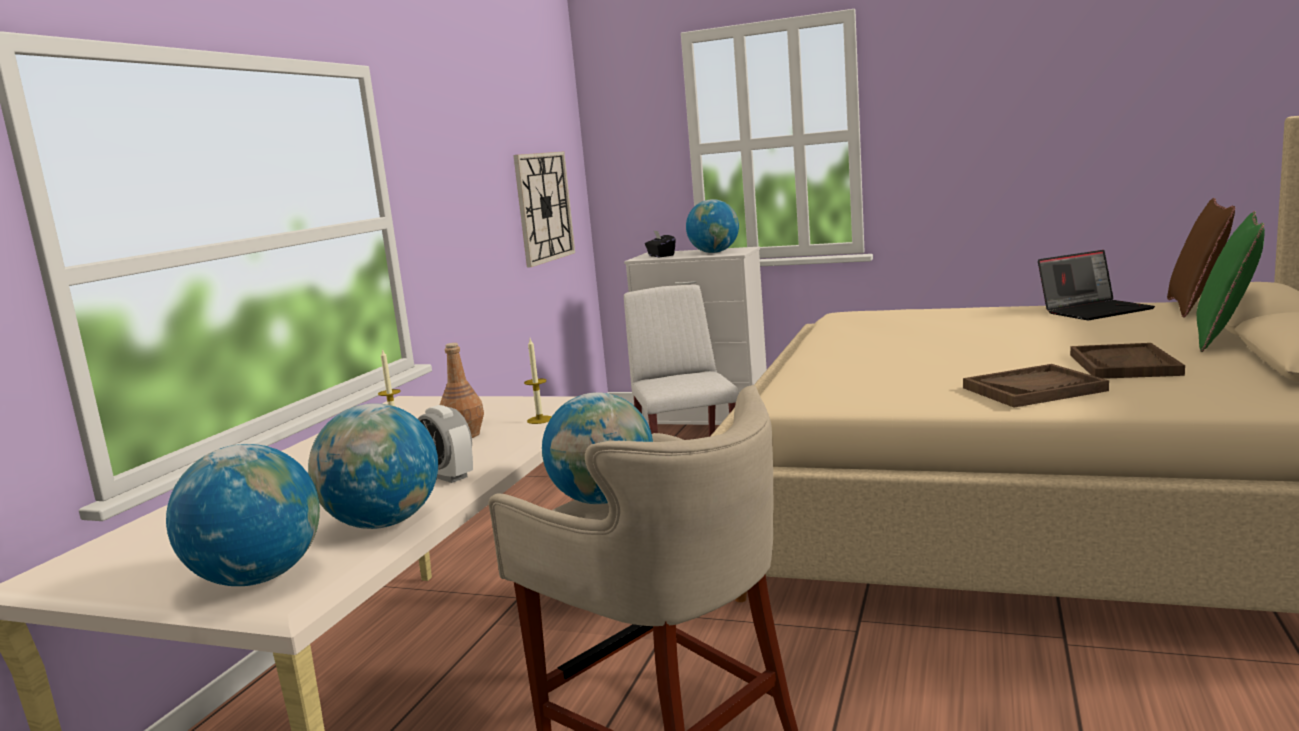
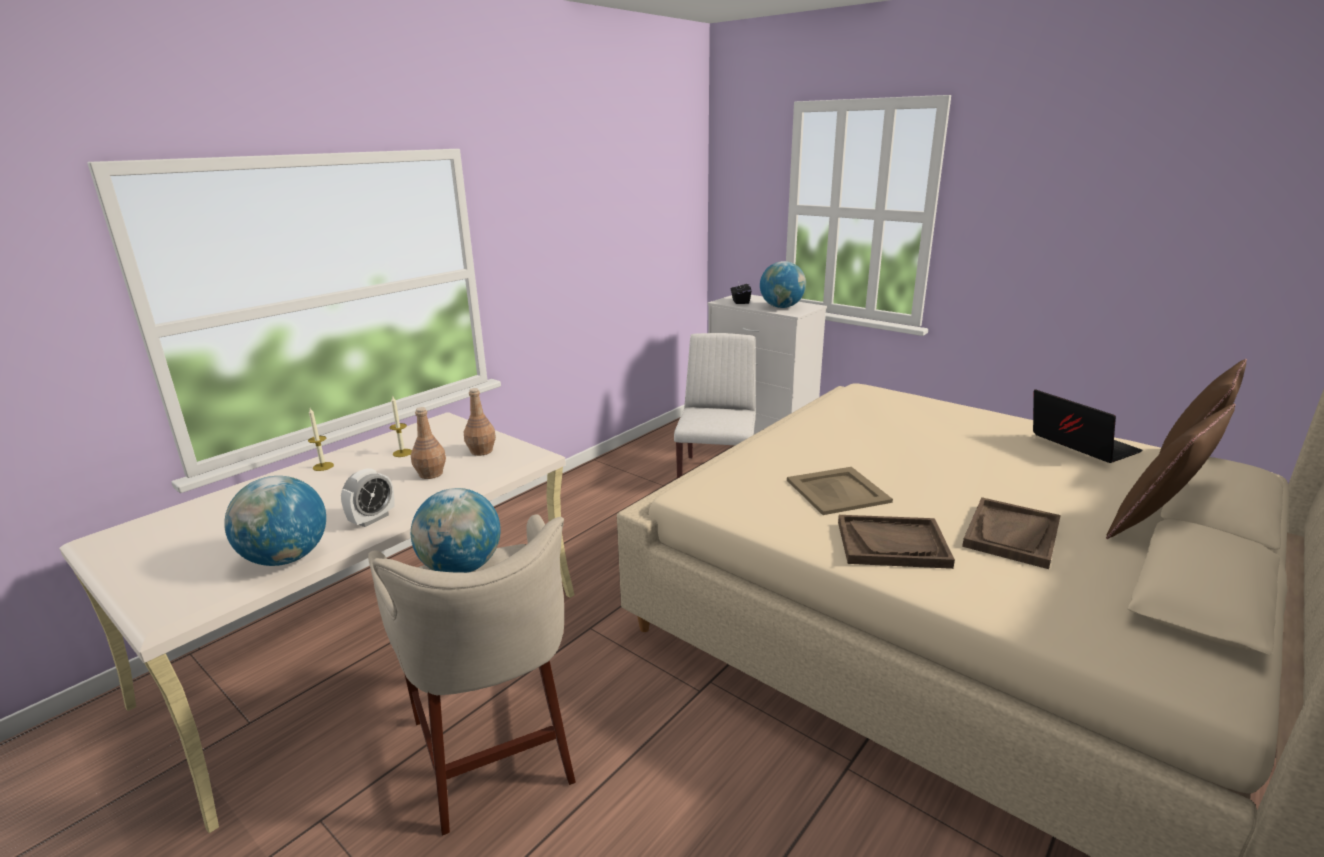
camera: 20 degrees right, 10 degrees up
(258, 578) = (173, 589): globe -> none
(448, 476) = (372, 519): alarm clock -> alarm clock turned 120 degrees counterclockwise
(499, 410) = (481, 451): none -> brown bottle
(540, 420) = (491, 471): candle -> candle (323, 466)
(544, 207) = (651, 248): wall clock -> none
(928, 372) = (836, 491): none -> beige tray
(1095, 310) = (1079, 445): laptop -> laptop turned 120 degrees counterclockwise
(1225, 340) = (1153, 527): green pillow -> brown pillow

